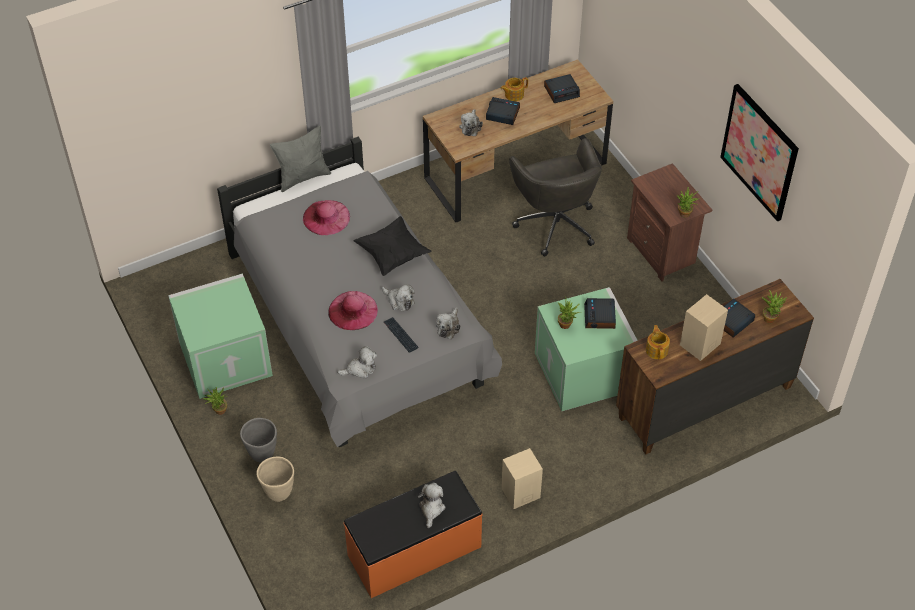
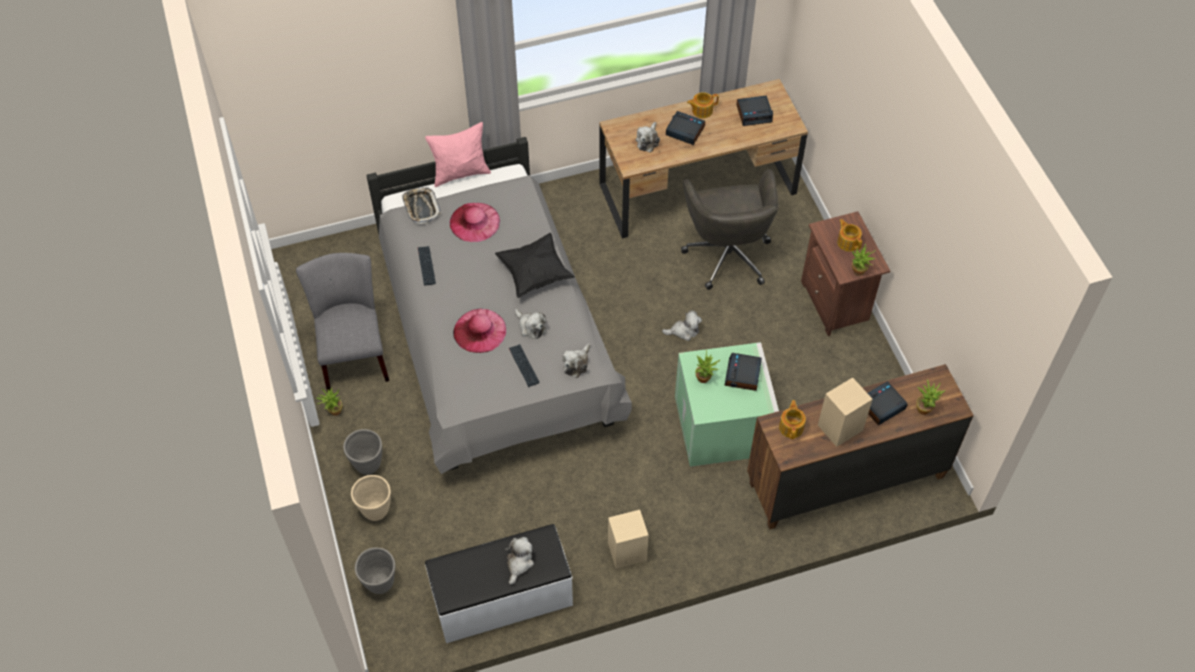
camera: 10 degrees right, 5 degrees up
(226, 357) = (353, 353): green storage box -> grey chair
(273, 211) = (421, 207): none -> tray
(290, 261) = (426, 266): none -> keyboard
(297, 556) = (380, 584): none -> grey planter
(303, 177) = (460, 173): grey pillow -> pink pillow
(360, 369) = (473, 397): plush toy -> plush toy (684, 331)
(415, 552) = (502, 599): orange bench -> white bench
(669, 190) = (848, 242): none -> teapot
(759, 152) = (941, 224): picture -> none

